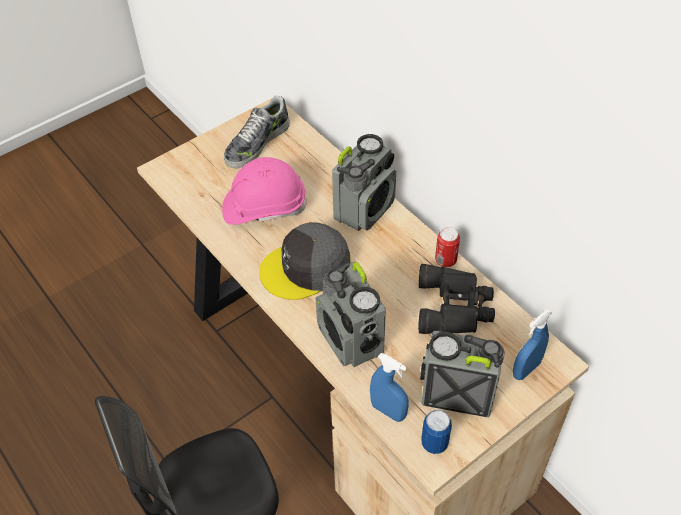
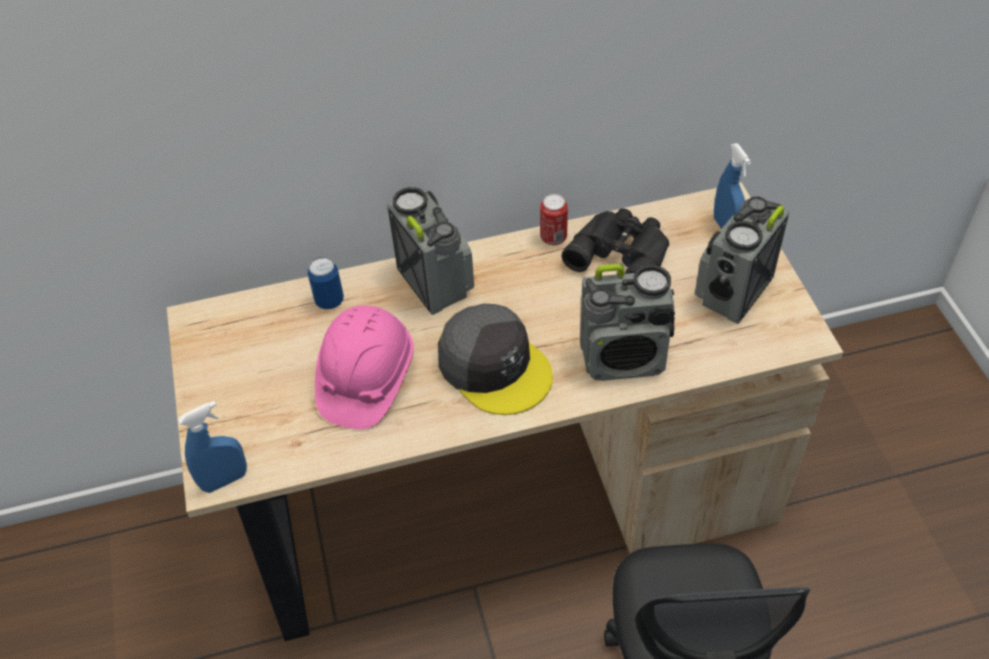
camera: 65 degrees left, 0 degrees up
(257, 143) = (243, 354): shoe -> none
(306, 268) = (494, 366): grey cap -> grey cap turned 45 degrees counterclockwise
(388, 411) = (733, 356): blue spray bottle -> blue spray bottle (224, 480)
(434, 443) = (787, 331): can -> can (329, 301)

